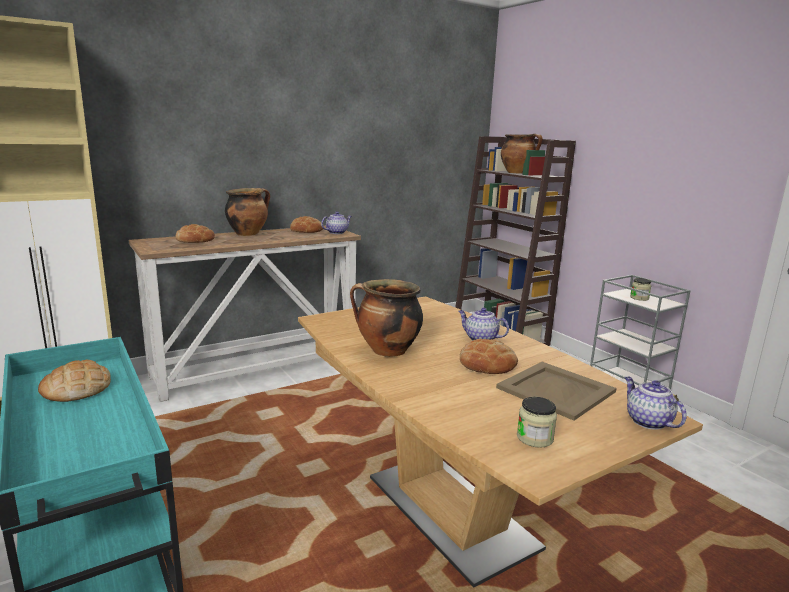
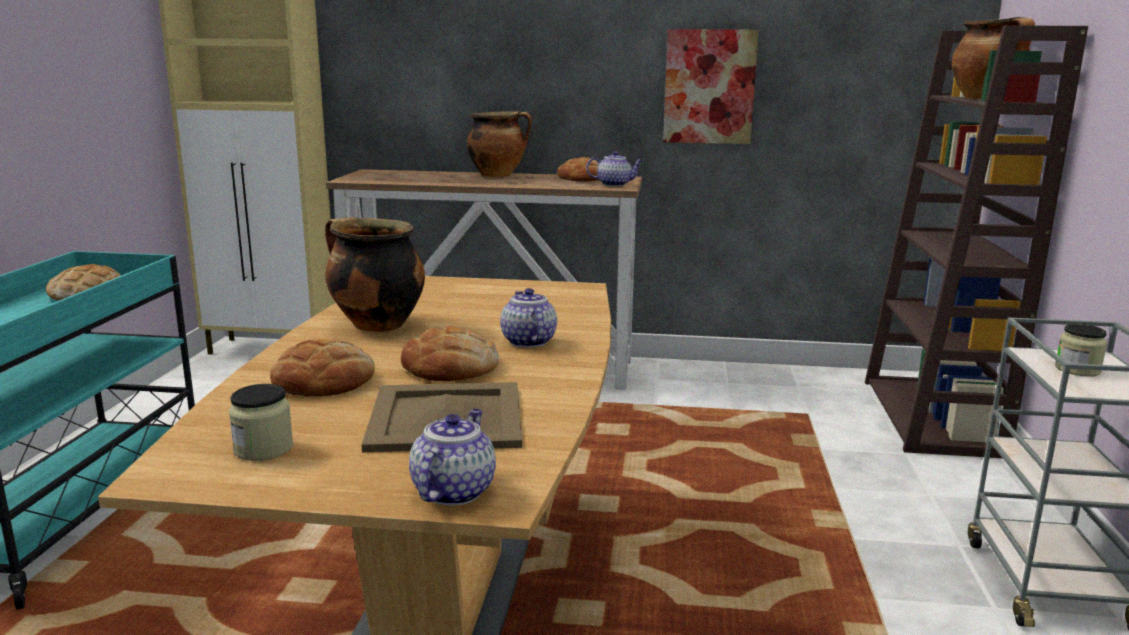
camera: 40 degrees right, 0 degrees up
(195, 240) = (420, 175): bread -> bread (324, 381)
(365, 167) = (709, 87): none -> picture

